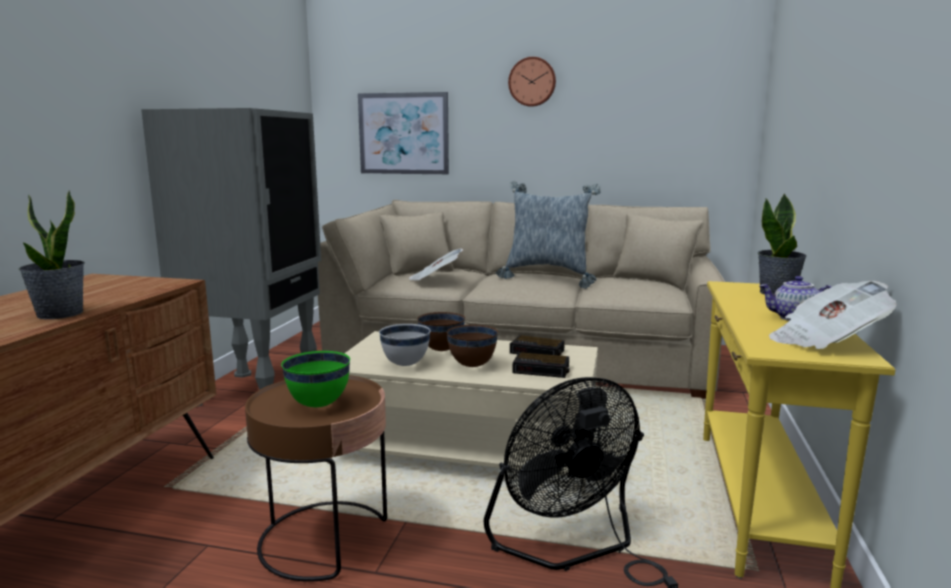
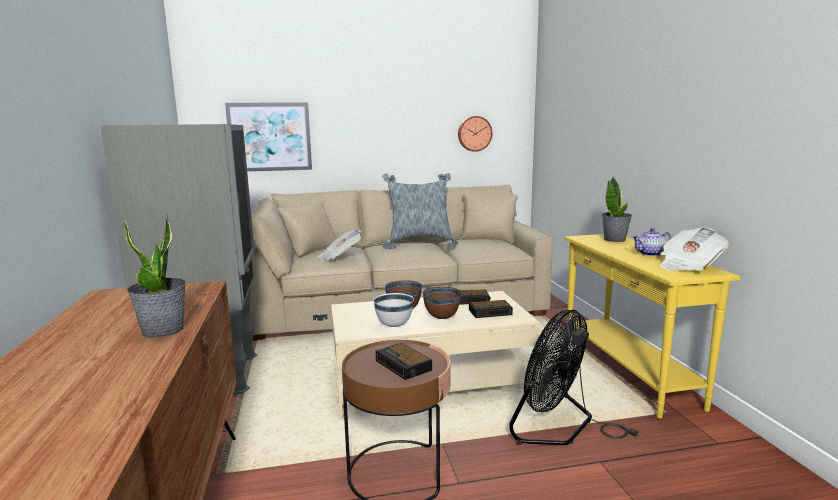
camera: 25 degrees left, 0 degrees up
(319, 405) = (404, 366): green bowl -> alarm clock
(532, 82) = (377, 95): wall clock -> wall clock (474, 133)

